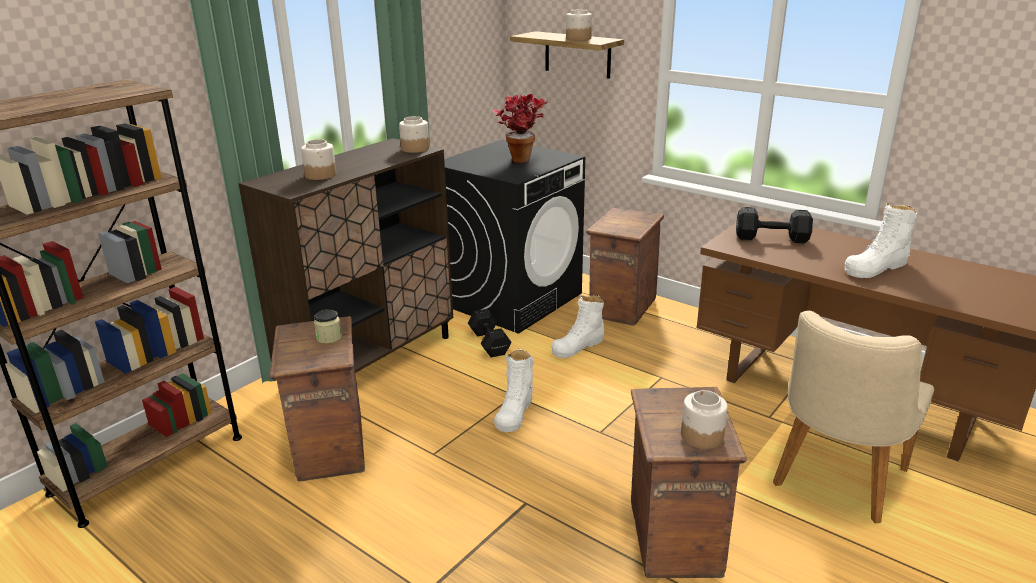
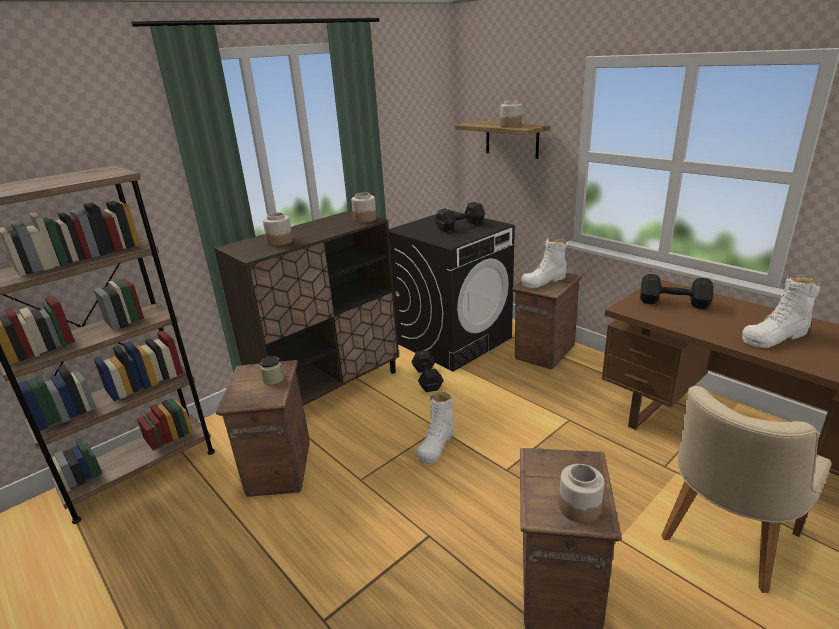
camera: 10 degrees right, 0 degrees up
(520, 158) = (459, 226): potted plant -> black dumbbell
(578, 346) = (501, 386): white boot -> white boot (544, 281)

